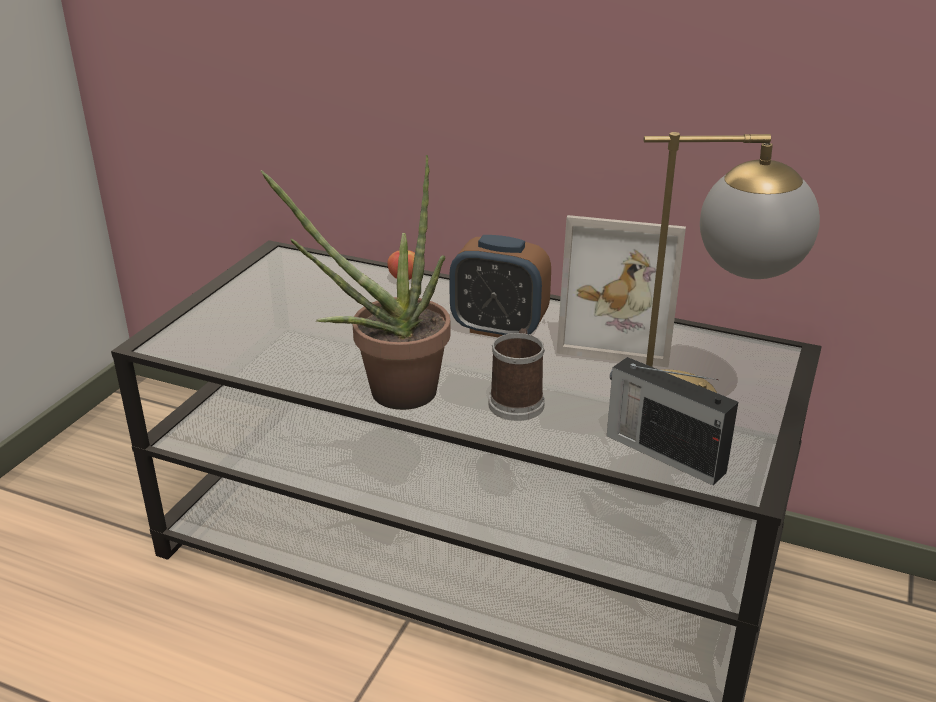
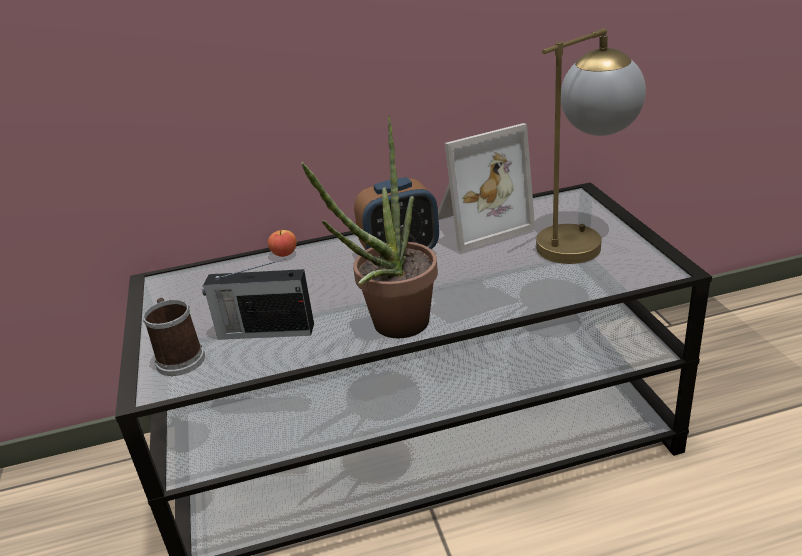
camera: 35 degrees left, 0 degrees up
(517, 400) = (481, 290): mug -> mug (179, 357)
(663, 452) = (604, 275): radio -> radio (264, 331)

